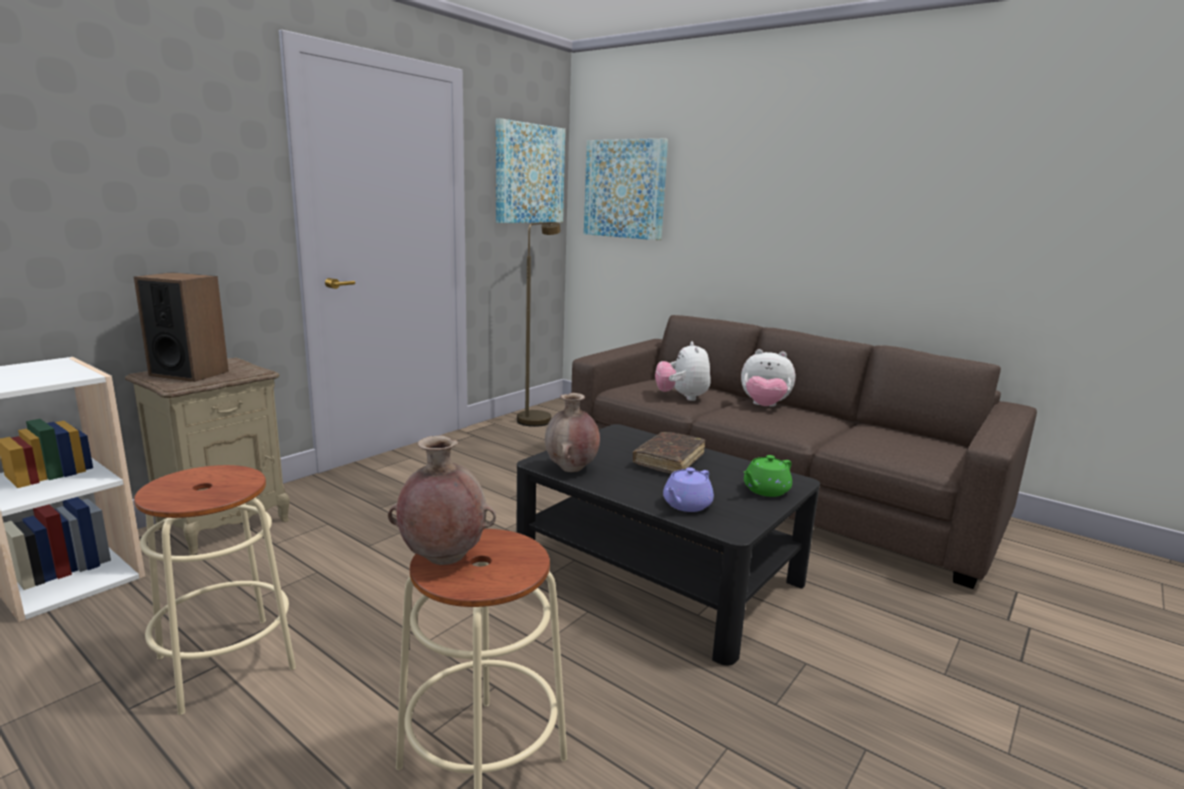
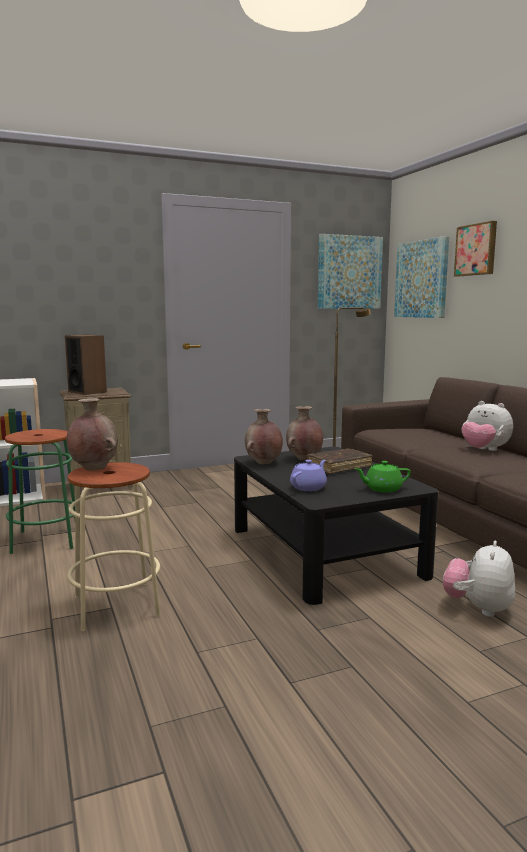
camera: 30 degrees right, 5 degrees down
(226, 662) = (46, 540): beige stool -> green stool
(610, 453) = (304, 459): none -> brown vase
(682, 397) = (417, 438): plush toy -> plush toy (478, 608)
(686, 505) = (309, 487): purple teapot -> purple teapot turned 150 degrees clockwise
(710, 160) = (476, 250): none -> picture

